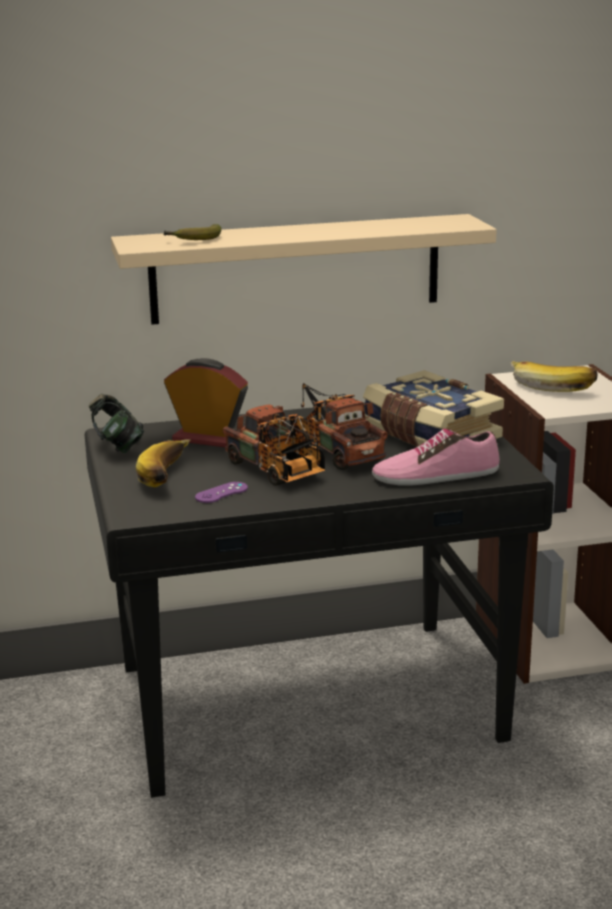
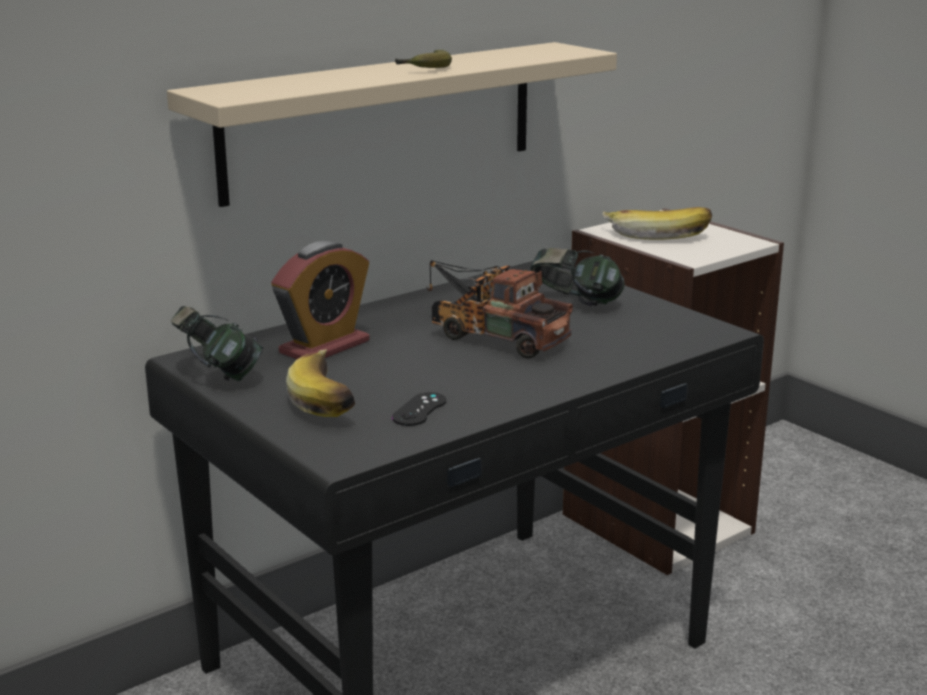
camera: 25 degrees left, 0 degrees up
(194, 239) = (290, 85): banana -> banana (426, 68)
(208, 438) = (324, 347): alarm clock -> alarm clock turned 135 degrees clockwise
(221, 493) = (419, 410): purple game controller -> black game controller
(278, 472) = (458, 373): toy truck -> none
(429, 434) = (575, 304): book -> headphones
(435, 475) = (639, 347): shoe -> none

